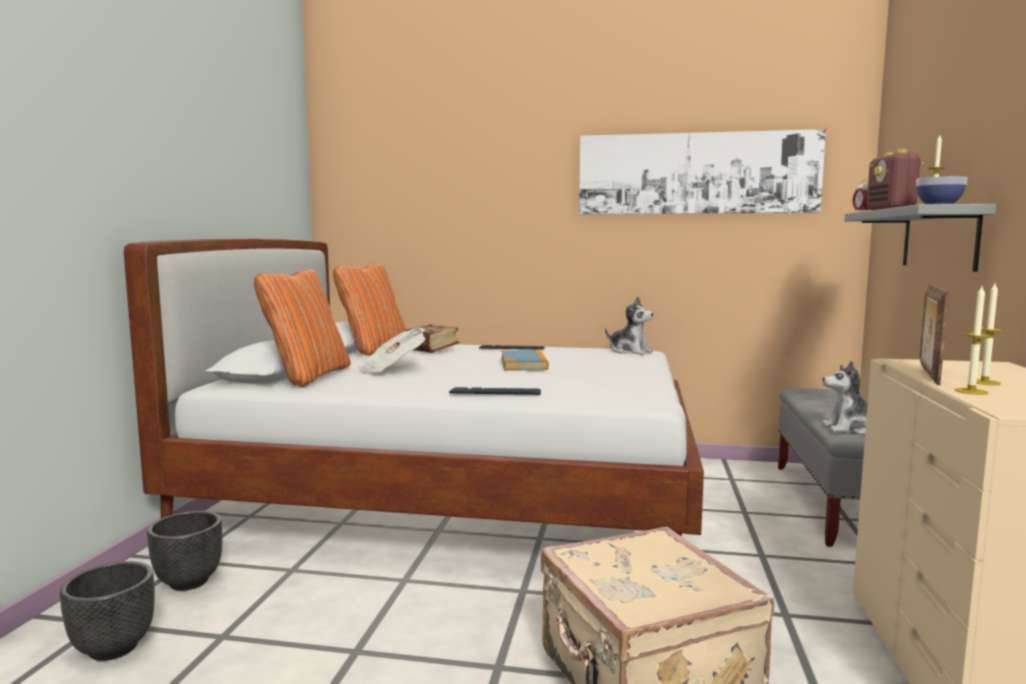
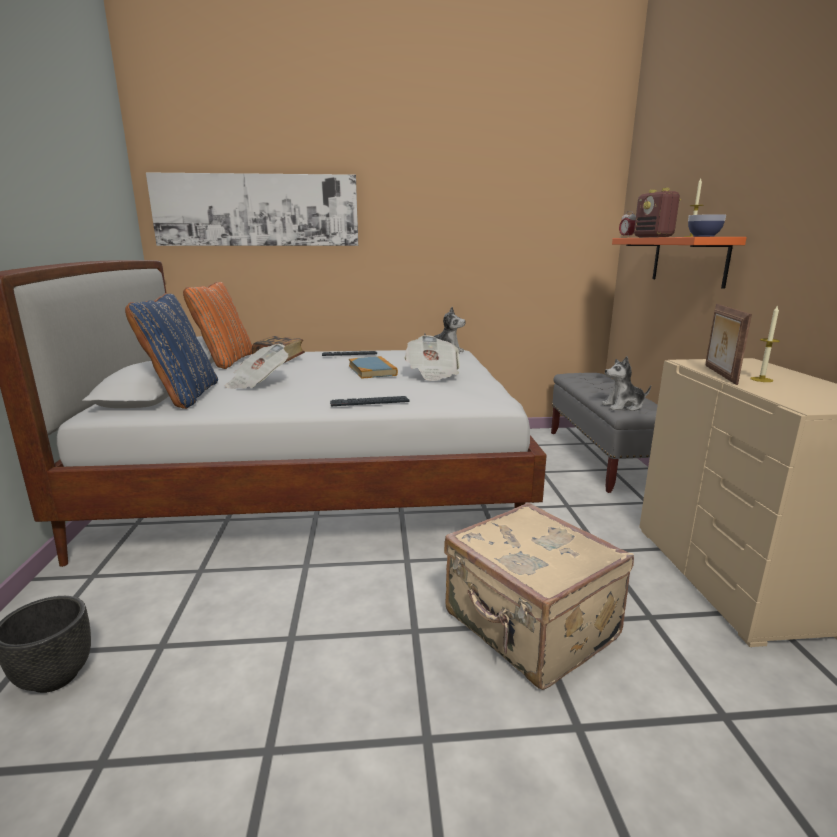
camera: 15 degrees left, 10 degrees up
(188, 582) = (104, 597): black planter -> none
(307, 376) = (183, 396): orange pillow -> blue pillow
(590, 370) = (432, 373): none -> newspaper
(697, 173) = (492, 200): picture -> picture (256, 210)
(939, 238) = (688, 260): grey shelf -> orange shelf
(971, 391) = (763, 389): candle -> none

